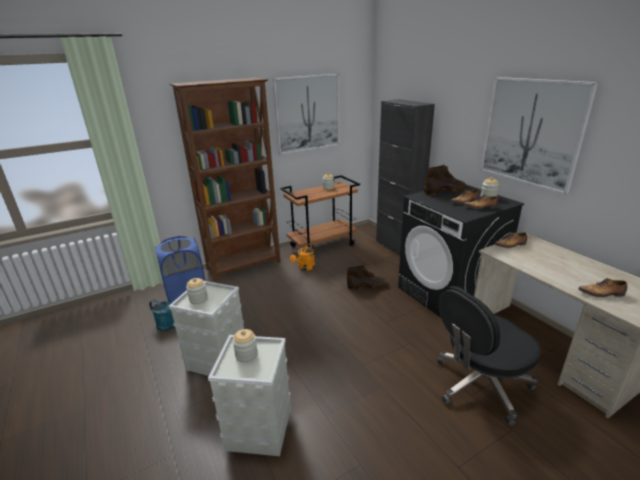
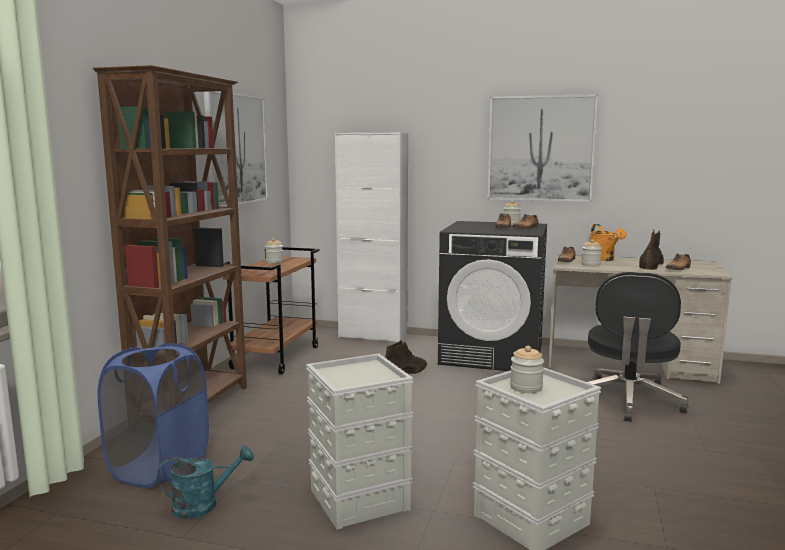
camera: 45 degrees left, 15 degrees down
(198, 299) = (351, 378): jar -> jar (590, 264)
(305, 268) = (294, 382): orange watering can -> orange watering can (604, 259)
(397, 247) = (373, 336): black cabinet -> white cabinet
(445, 191) = (465, 225): brown boot -> brown boot (651, 265)

